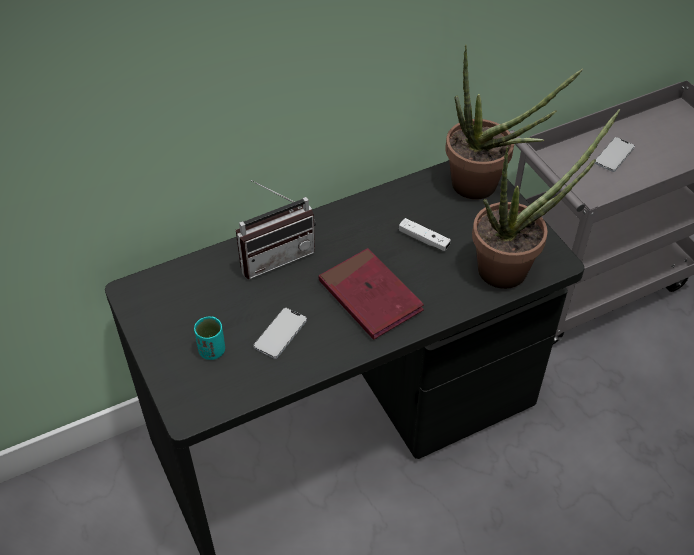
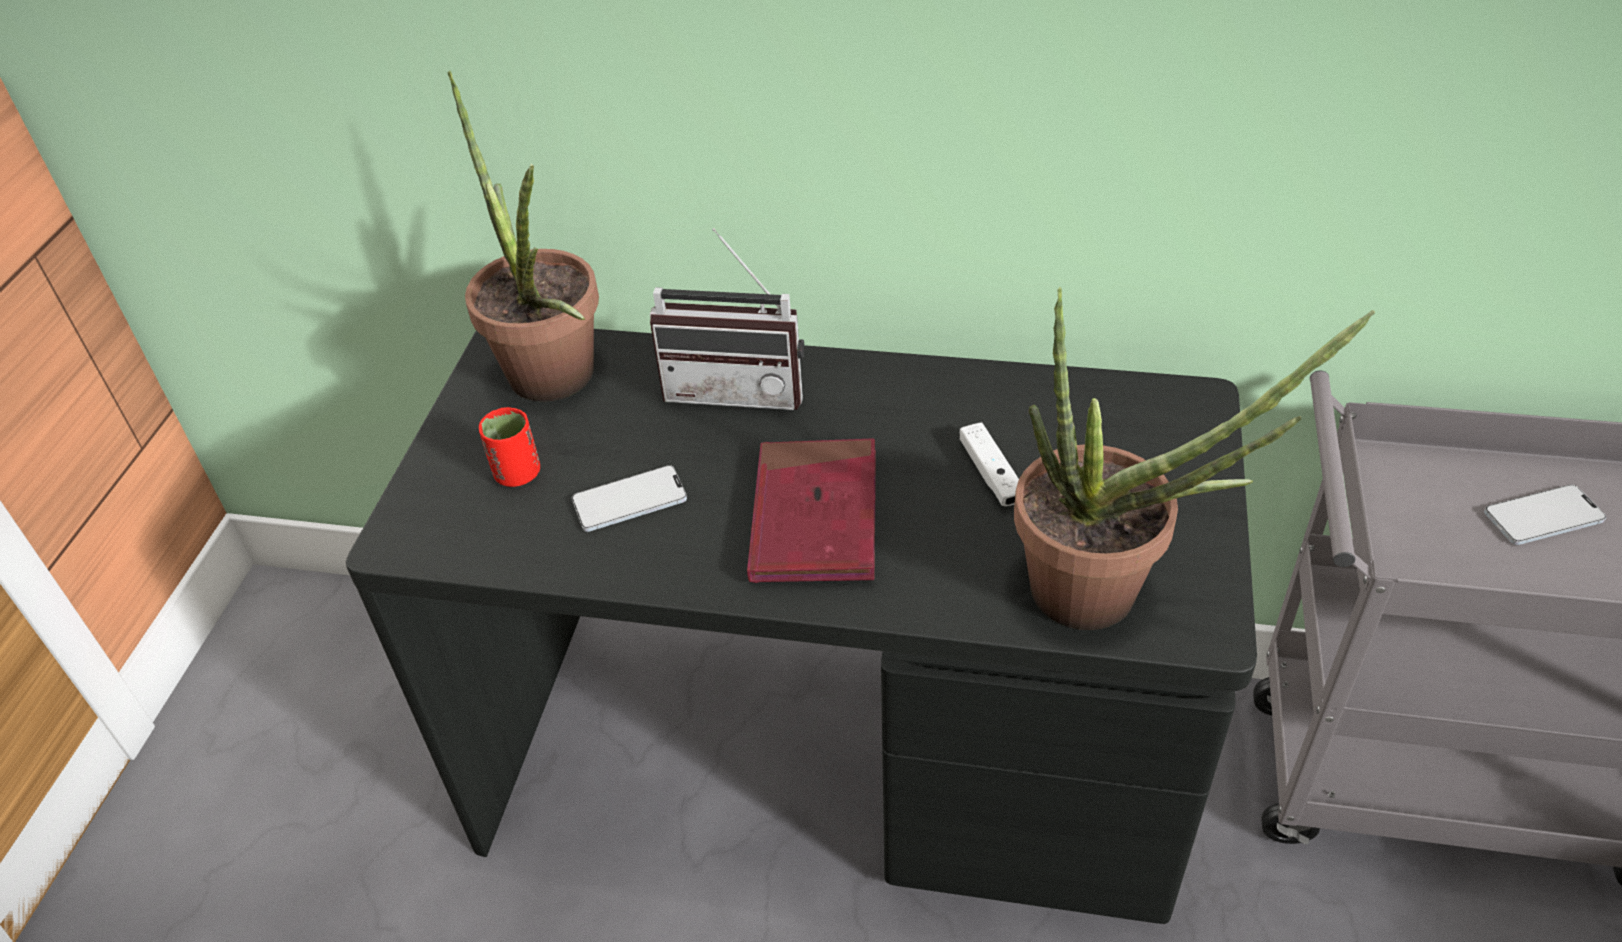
camera: 40 degrees right, 5 degrees down
(212, 350) = (517, 474): turquoise cup -> red cup
(484, 187) = (1182, 442): potted plant -> potted plant (557, 386)

